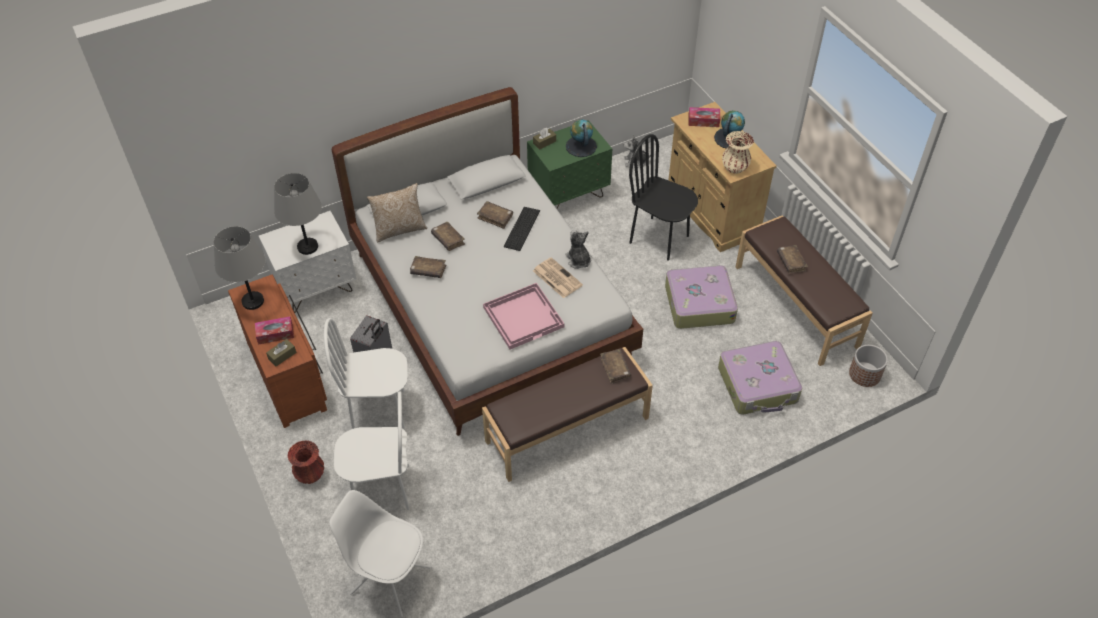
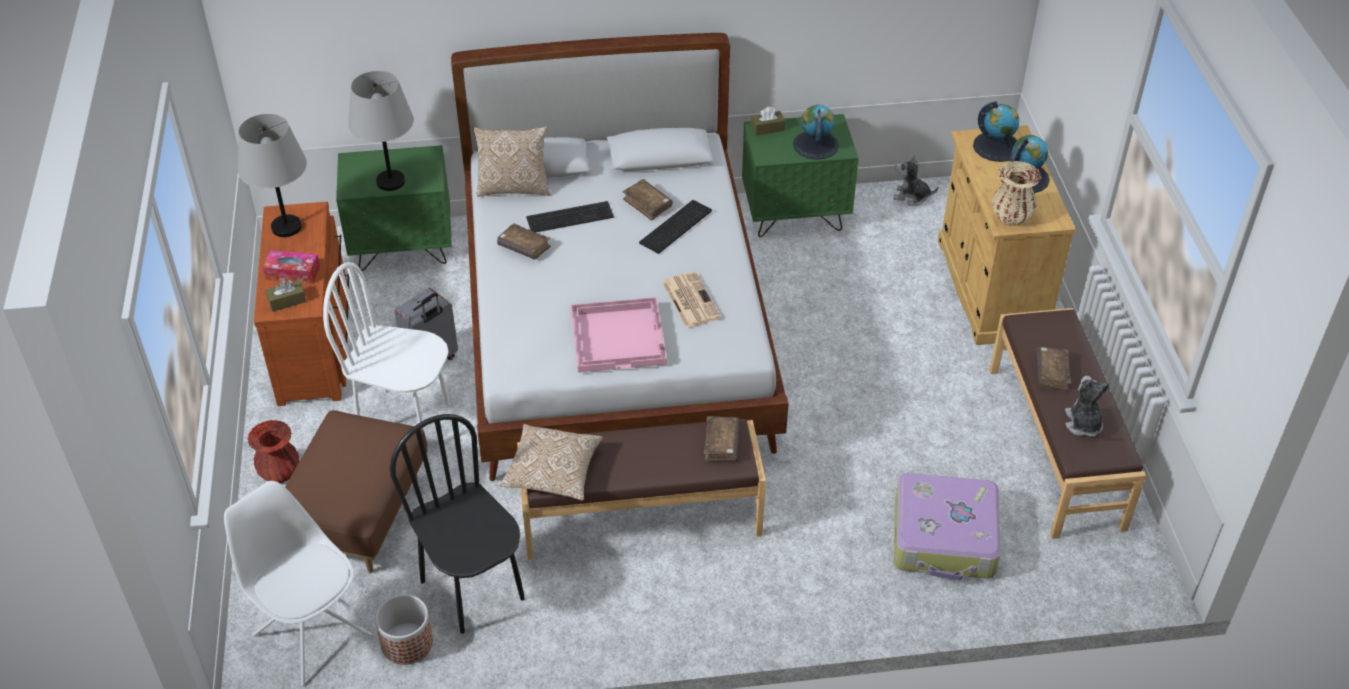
camera: 20 degrees right, 5 degrees down
(316, 288) = (403, 249): white nightstand -> green nightstand
(382, 489) = (360, 518): white chair -> brown ottoman
(448, 239) = (570, 216): brown book -> keyboard
(517, 421) = (553, 472): none -> pillow
(578, 260) = (732, 286): plush toy -> plush toy (1083, 424)
(659, 239) = (895, 305): black chair -> black chair (473, 589)
(698, 303) = (910, 404): suitcase -> none
(703, 121) = (997, 146): tissue box -> globe
(864, 374) = (1116, 570): planter -> planter (407, 643)

